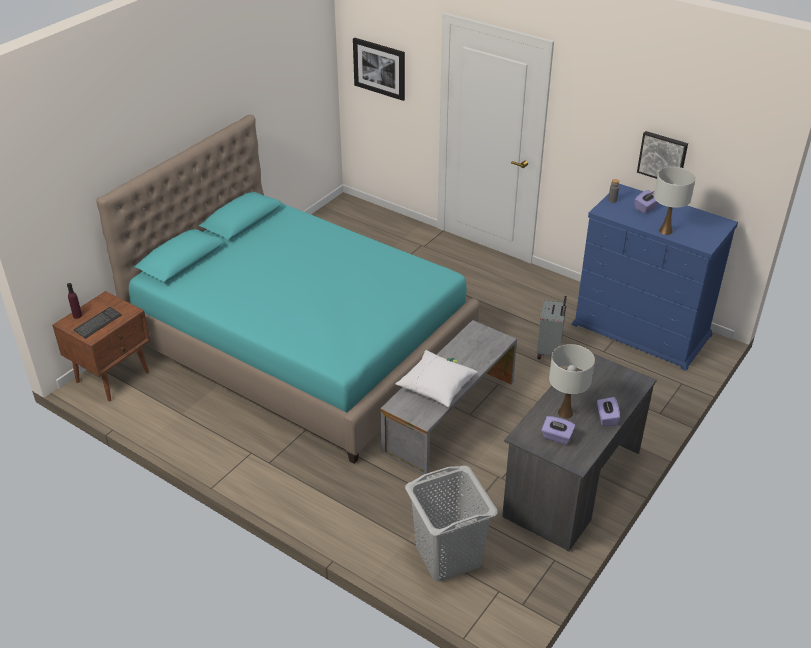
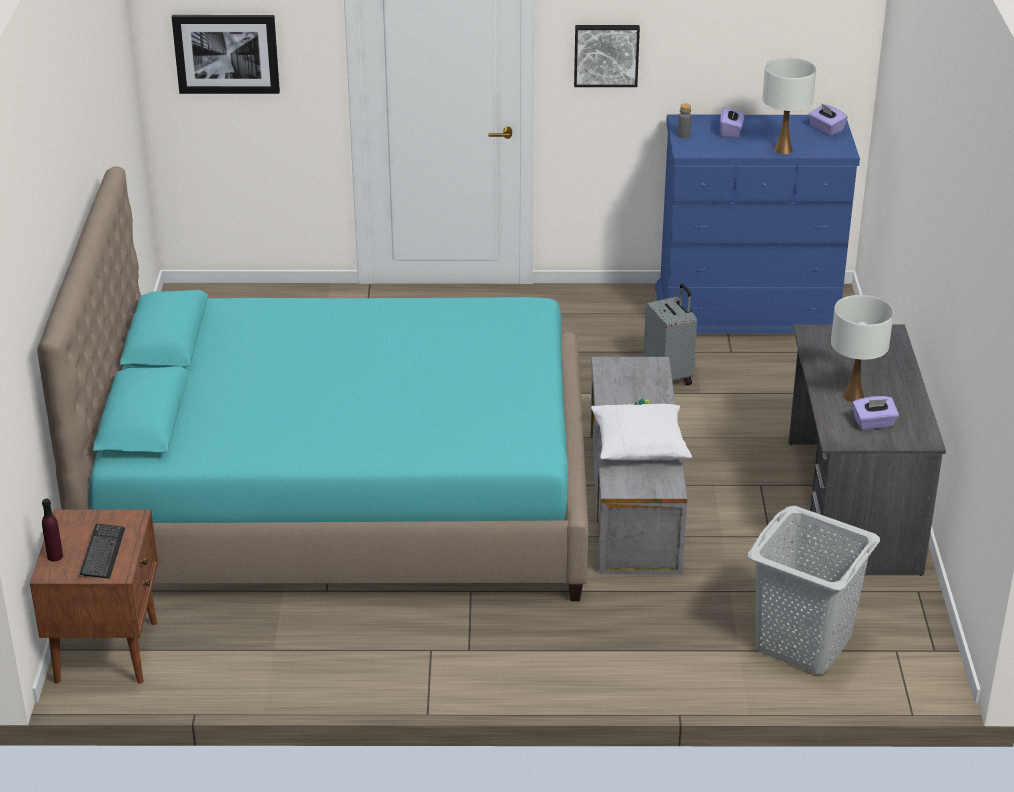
camera: 35 degrees left, 5 degrees down
(606, 418) = (901, 383): purple tissue box -> purple tissue box (826, 129)
(663, 157) = (723, 58): picture -> picture (606, 54)

